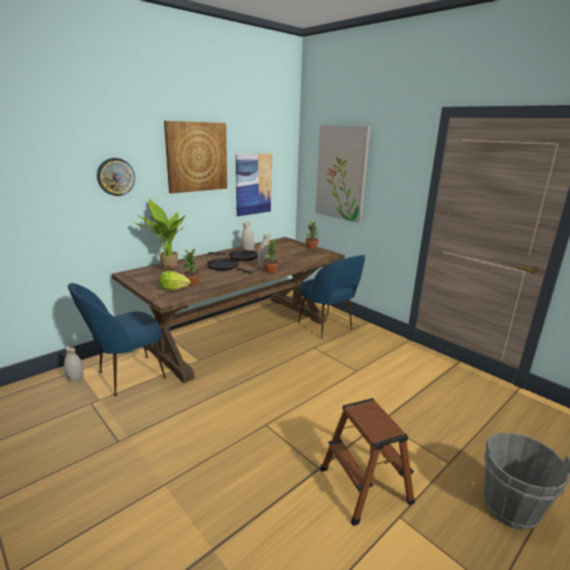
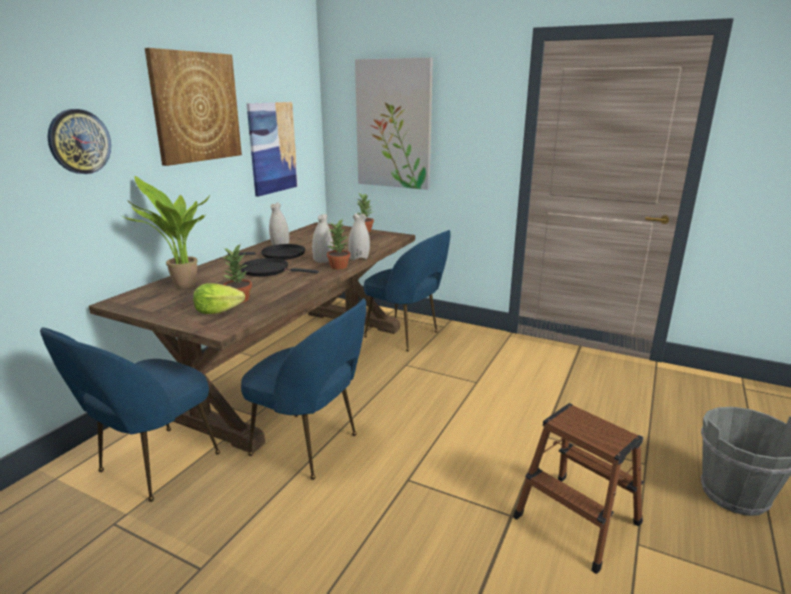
camera: 20 degrees left, 0 degrees up
(75, 378) = (60, 492): white vase -> white vase (359, 258)
(219, 388) = (311, 448): none -> blue chair

